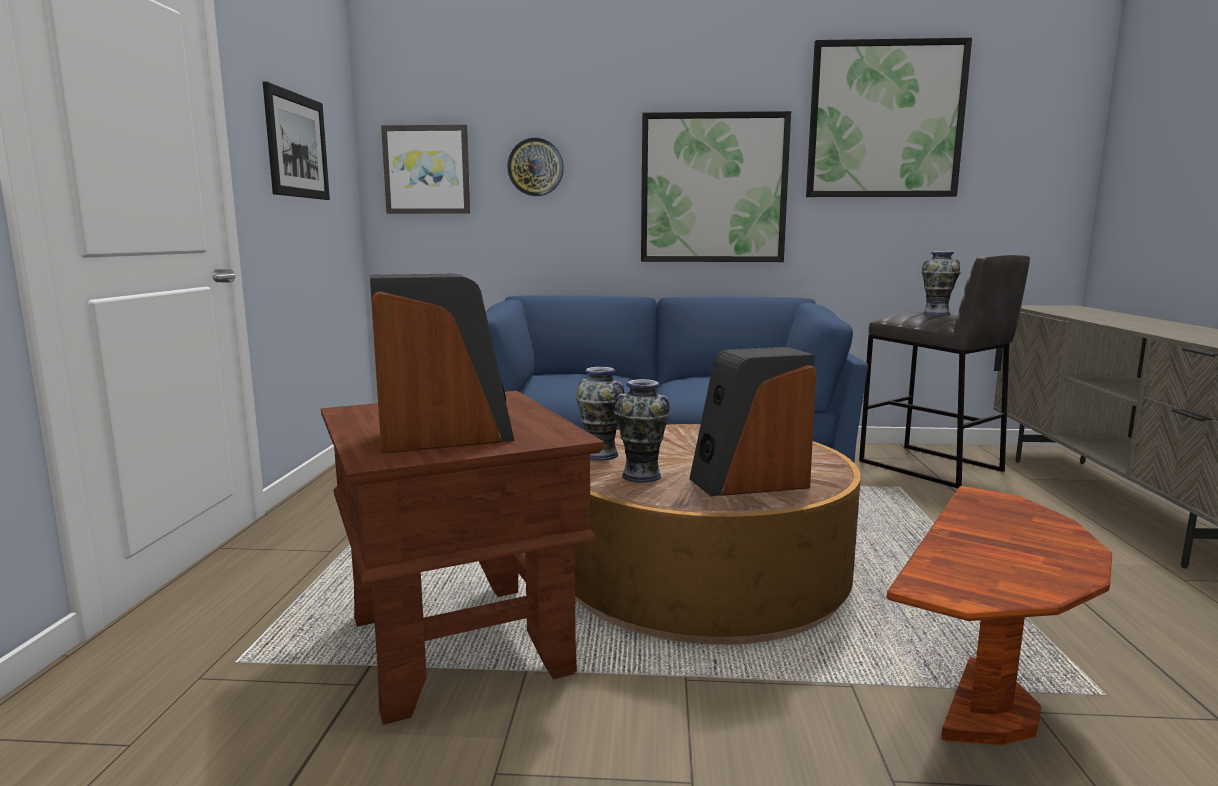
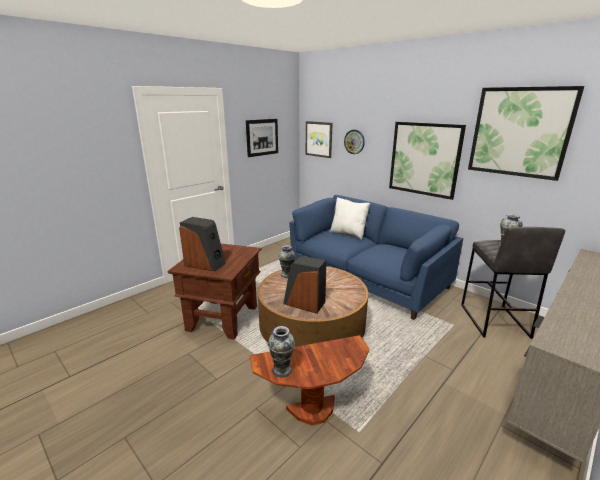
camera: 40 degrees right, 10 degrees up
(587, 374) = (348, 234): none -> white pillow
(641, 476) = (281, 288): vase -> vase (281, 370)

